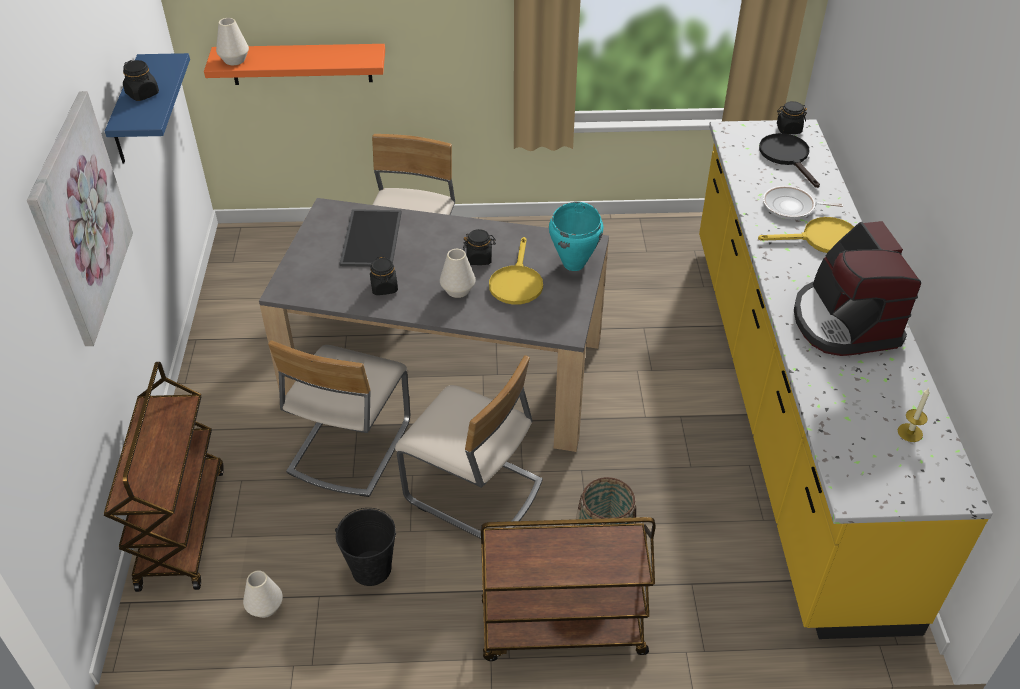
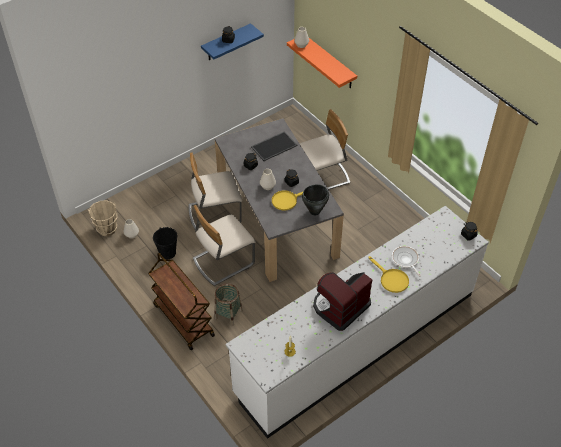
camera: 55 degrees right, 5 degrees up
(81, 218) = (161, 70): picture -> none
(181, 526) = (145, 193): brown cart -> none
(203, 645) = (107, 229): none -> beige bucket
(473, 492) = (223, 261): beige chair -> beige chair turned 60 degrees clockwise
(574, 264) = (315, 211): turquoise cooking pot -> black cooking pot
(787, 157) = (444, 243): black frying pan -> none
(788, 408) = (356, 342): yellow counter -> white counter

